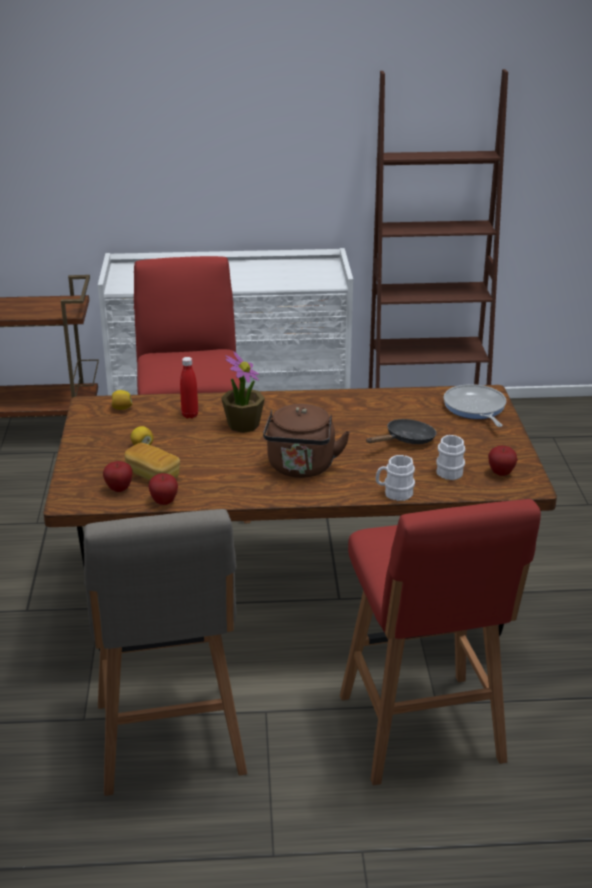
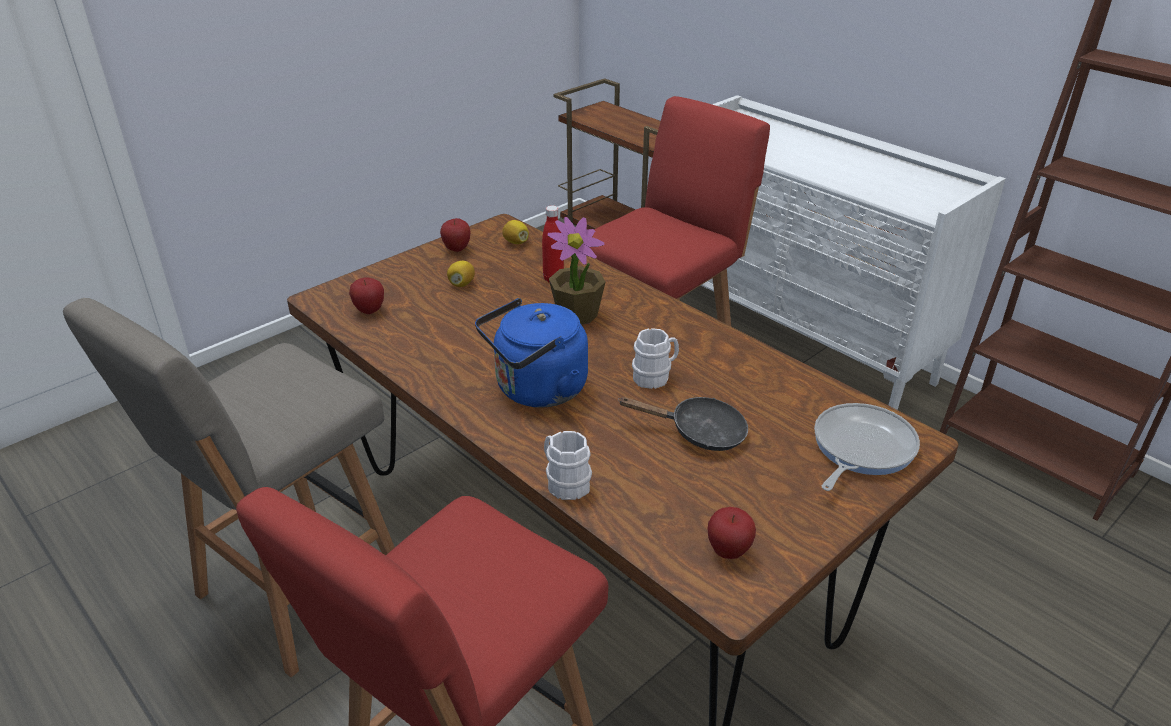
camera: 50 degrees right, 5 degrees up
(153, 475) = (415, 314): bread -> none
(164, 502) = (372, 344): apple -> apple (457, 249)
(301, 468) = (536, 390): brown kettle -> blue kettle
(450, 470) = (676, 501): white mug -> white mug (655, 376)

